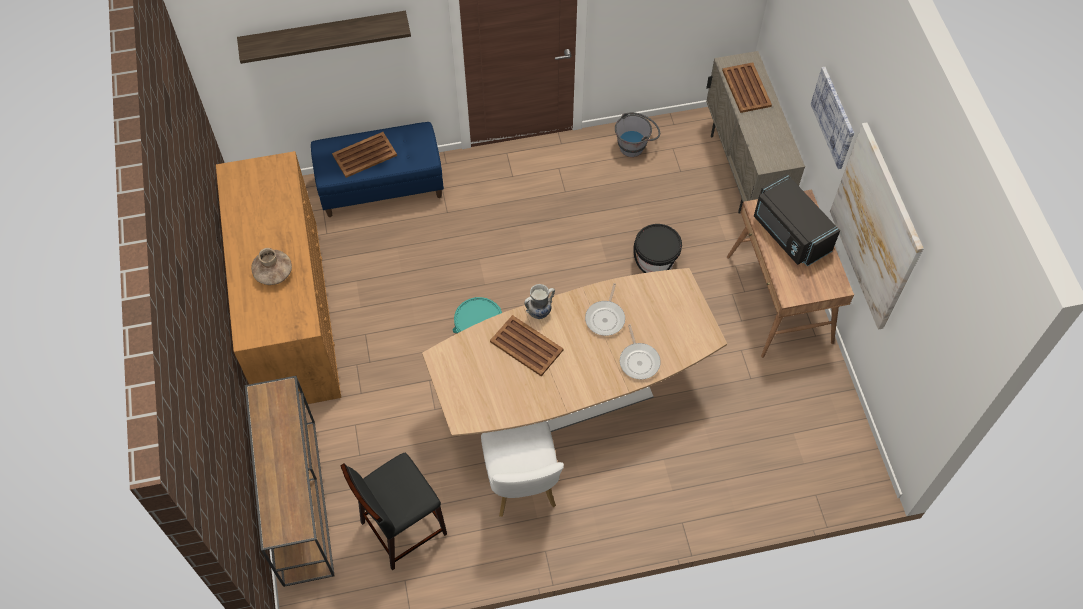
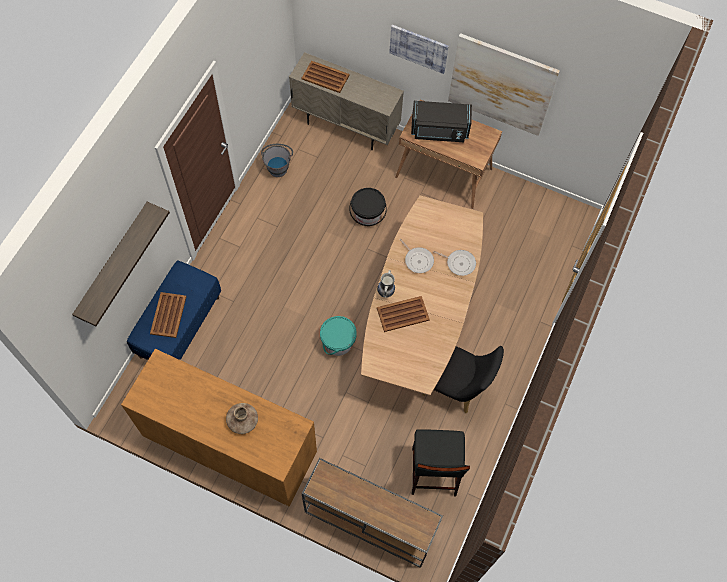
camera: 55 degrees left, 5 degrees up
(522, 487) = (457, 388): white chair -> black chair

